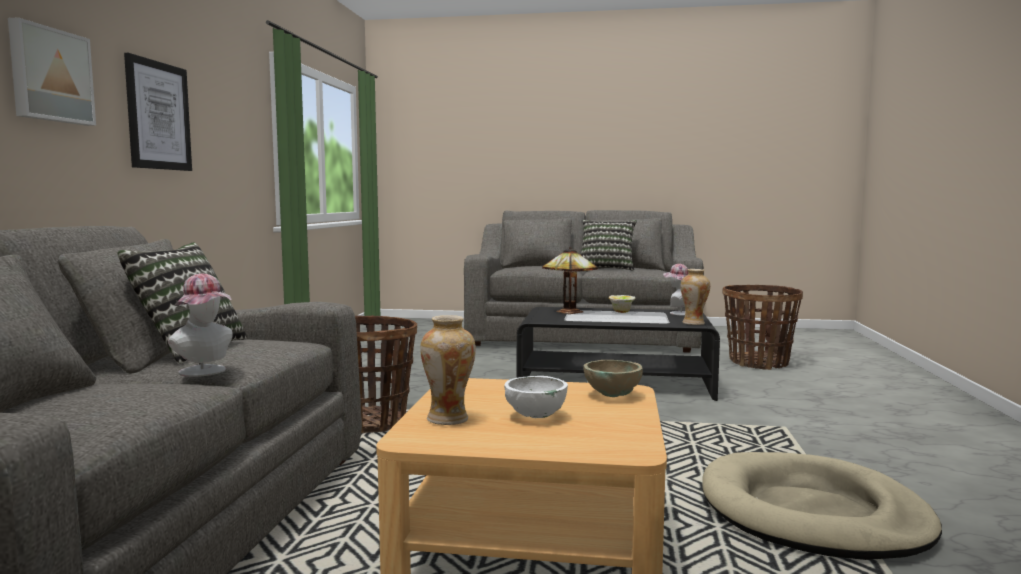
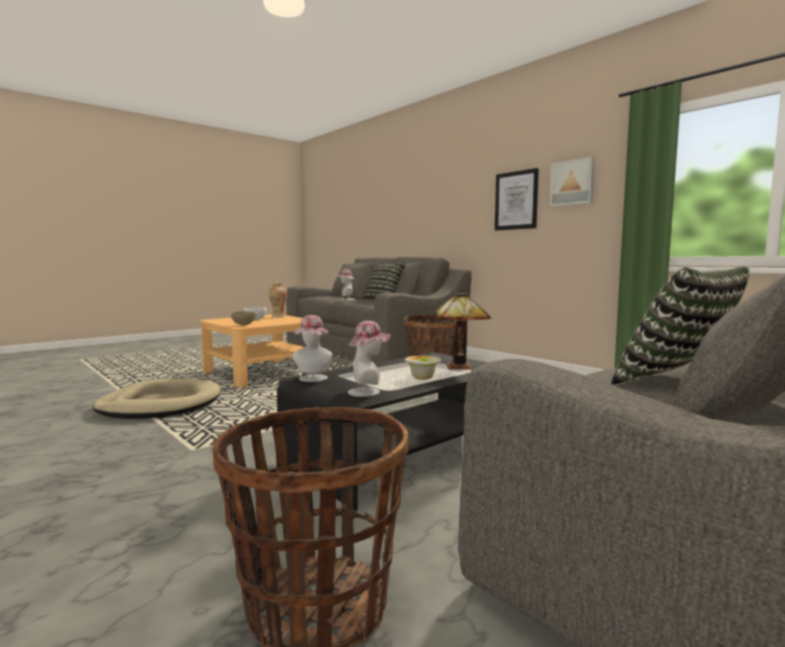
camera: 130 degrees right, 0 degrees up
(50, 75) = (461, 198): picture -> picture (573, 183)
(693, 323) = (312, 379): vase -> hat

